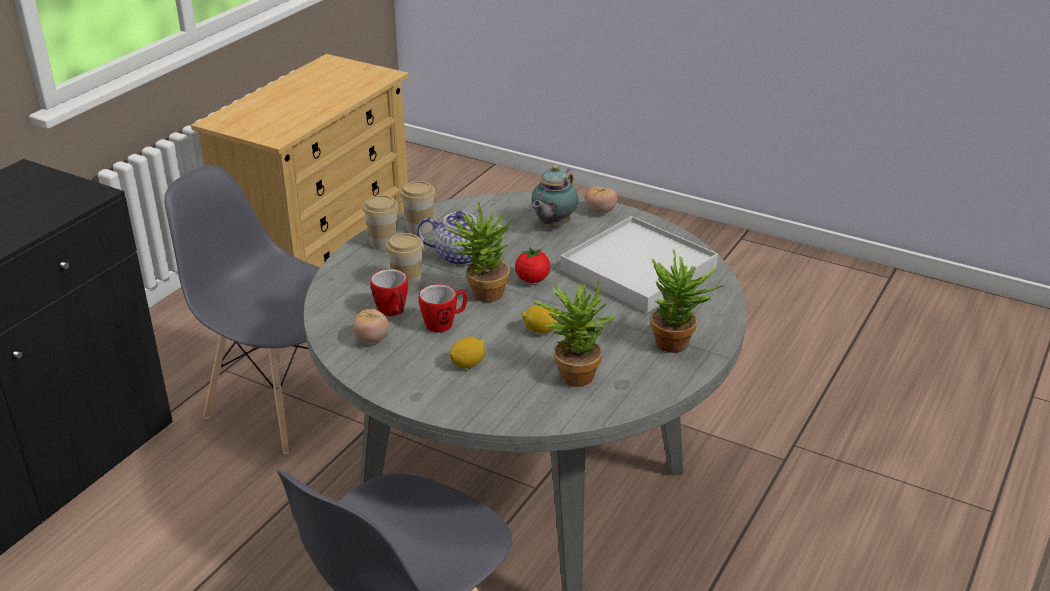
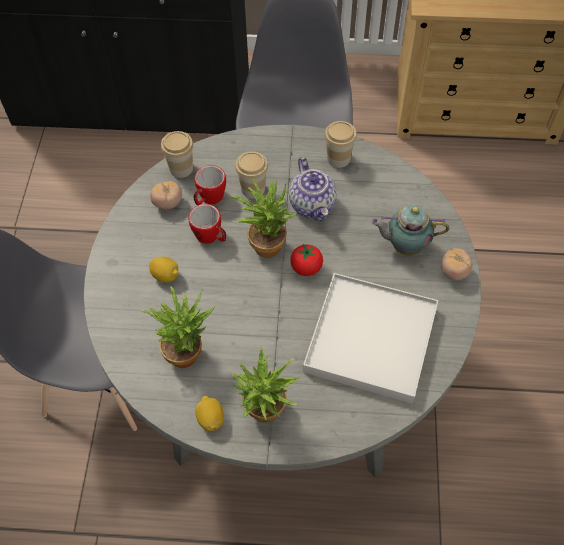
camera: 65 degrees right, 25 degrees up
(383, 243) = (301, 147): cup -> cup (181, 168)
(540, 330) = (234, 304): lemon -> lemon (210, 418)

